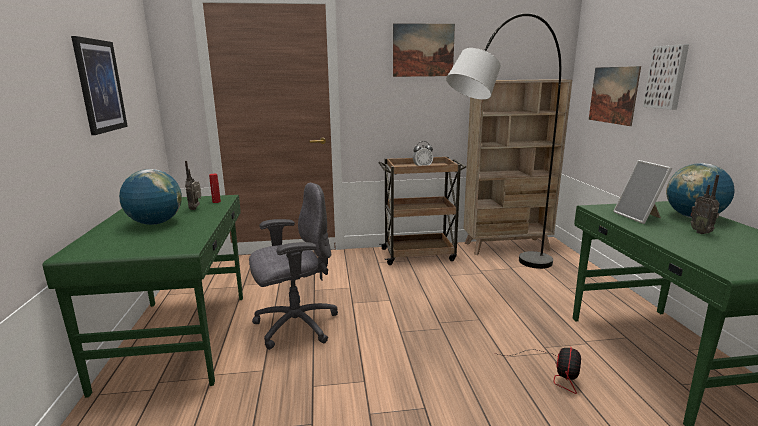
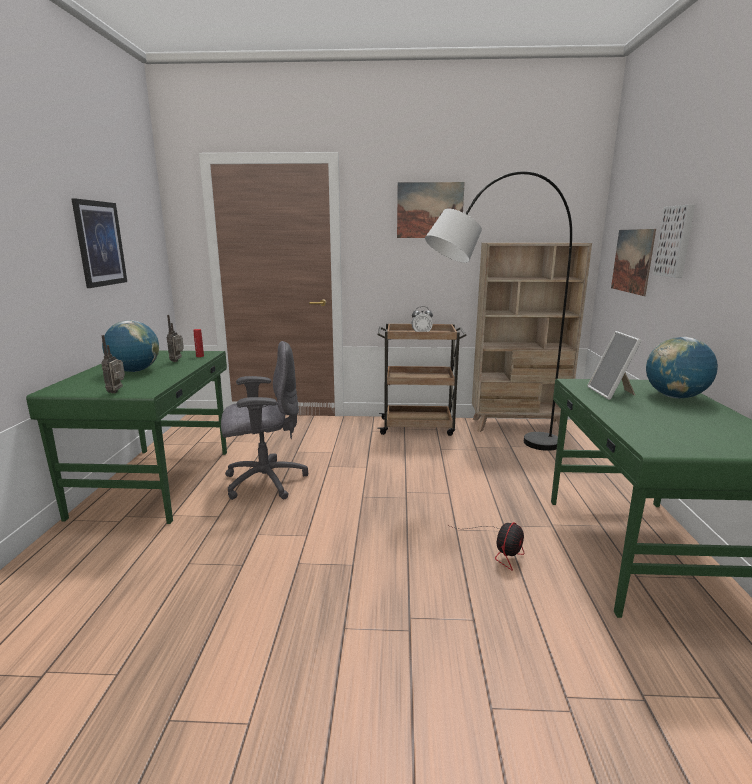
camera: 10 degrees right, 0 degrees up
(701, 232) = (666, 411): radio -> radio (117, 392)

